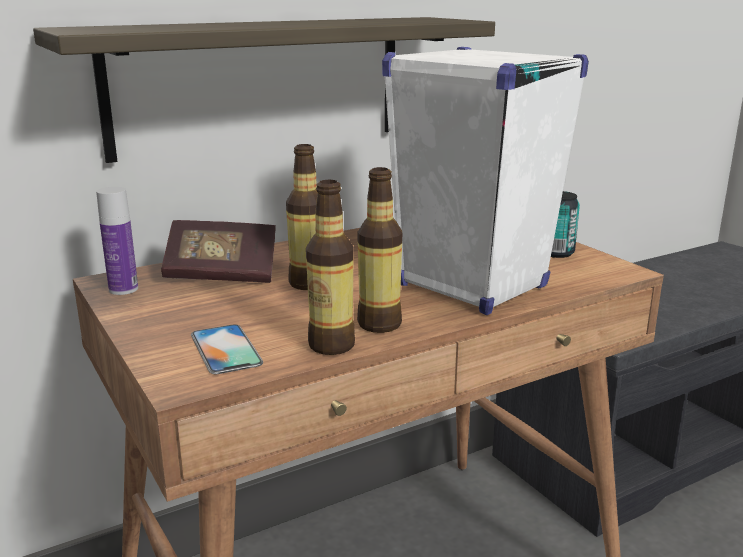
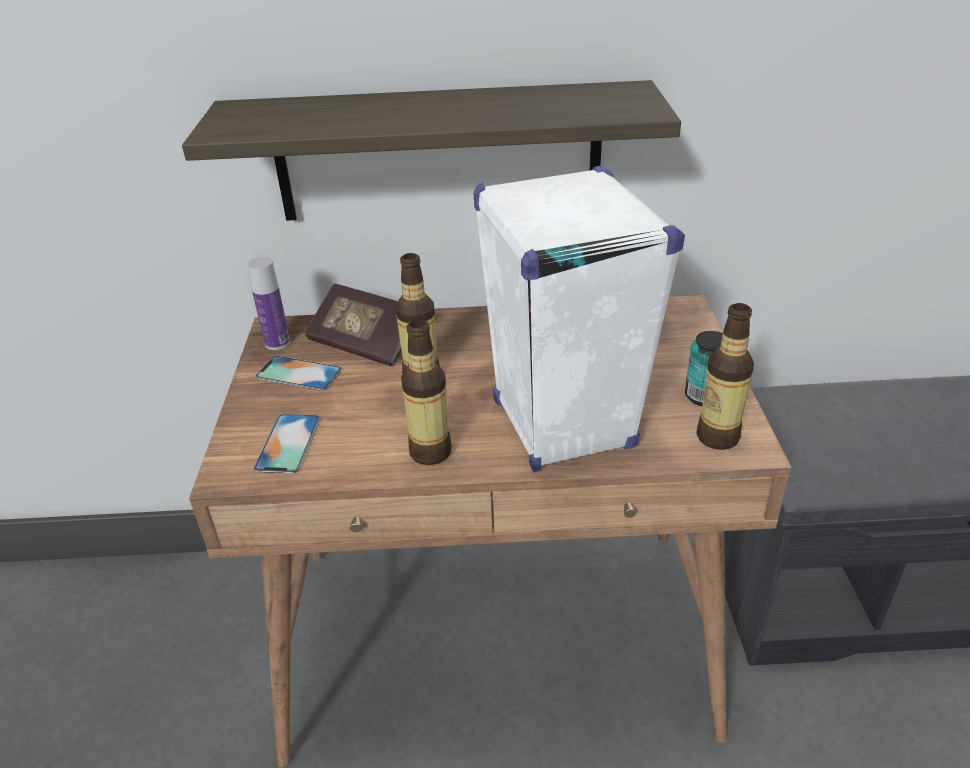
camera: 30 degrees right, 15 degrees up
(175, 304) = (299, 373): none -> phone
(331, 345) = (368, 467): bottle -> bottle (717, 437)

